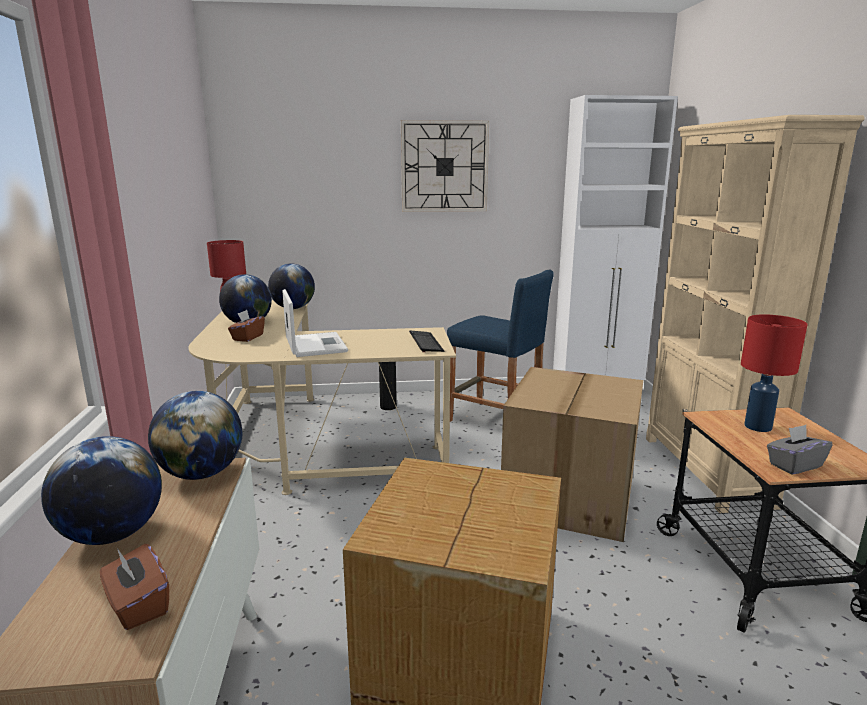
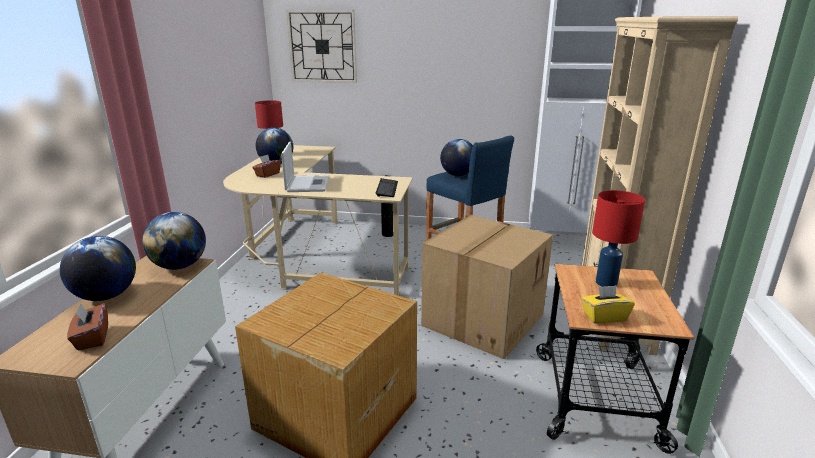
camera: 15 degrees right, 5 degrees up
(293, 308) = (317, 154): globe -> globe (458, 175)
(444, 166) = (442, 45): wall clock -> wall clock (322, 46)
(794, 465) = (604, 317): grey tissue box -> yellow tissue box

